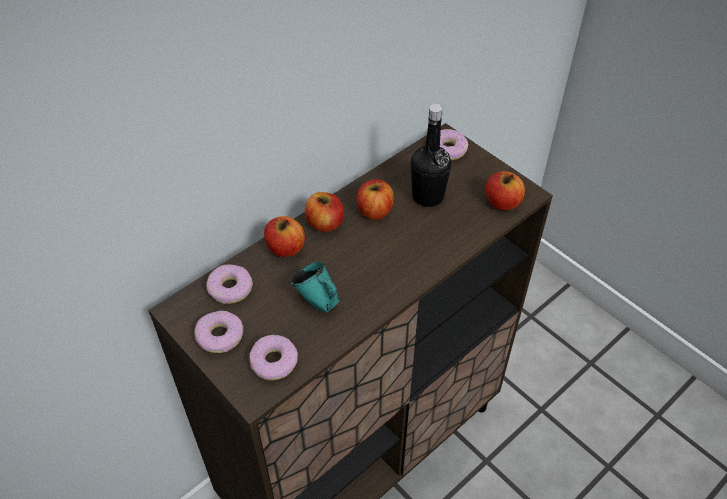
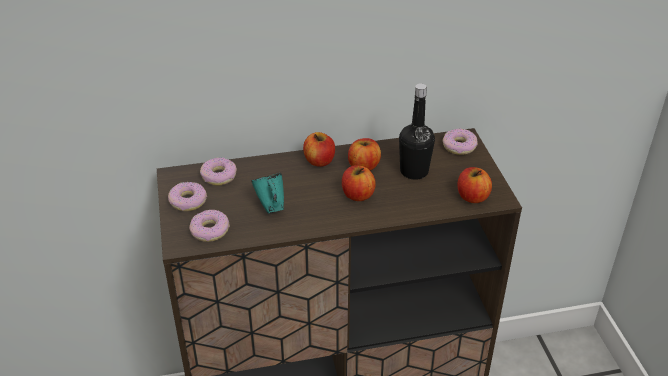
camera: 30 degrees right, 10 degrees down
(285, 248) = (277, 166): apple -> apple (357, 195)

